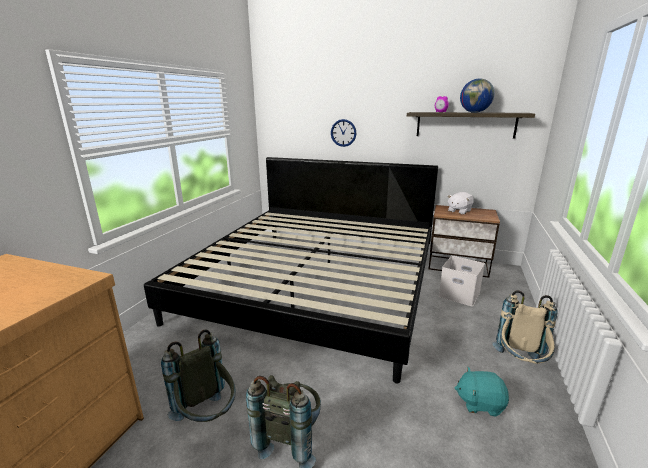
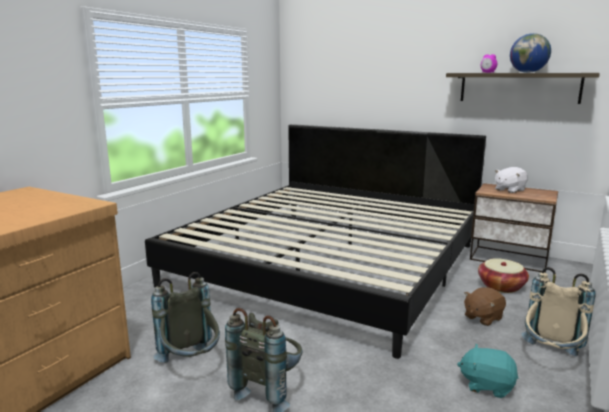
camera: 10 degrees right, 5 degrees down
(343, 133) = (376, 97): wall clock -> none
(455, 328) = (482, 317): none -> brown plush toy
(460, 294) = (501, 286): white storage box -> basket

